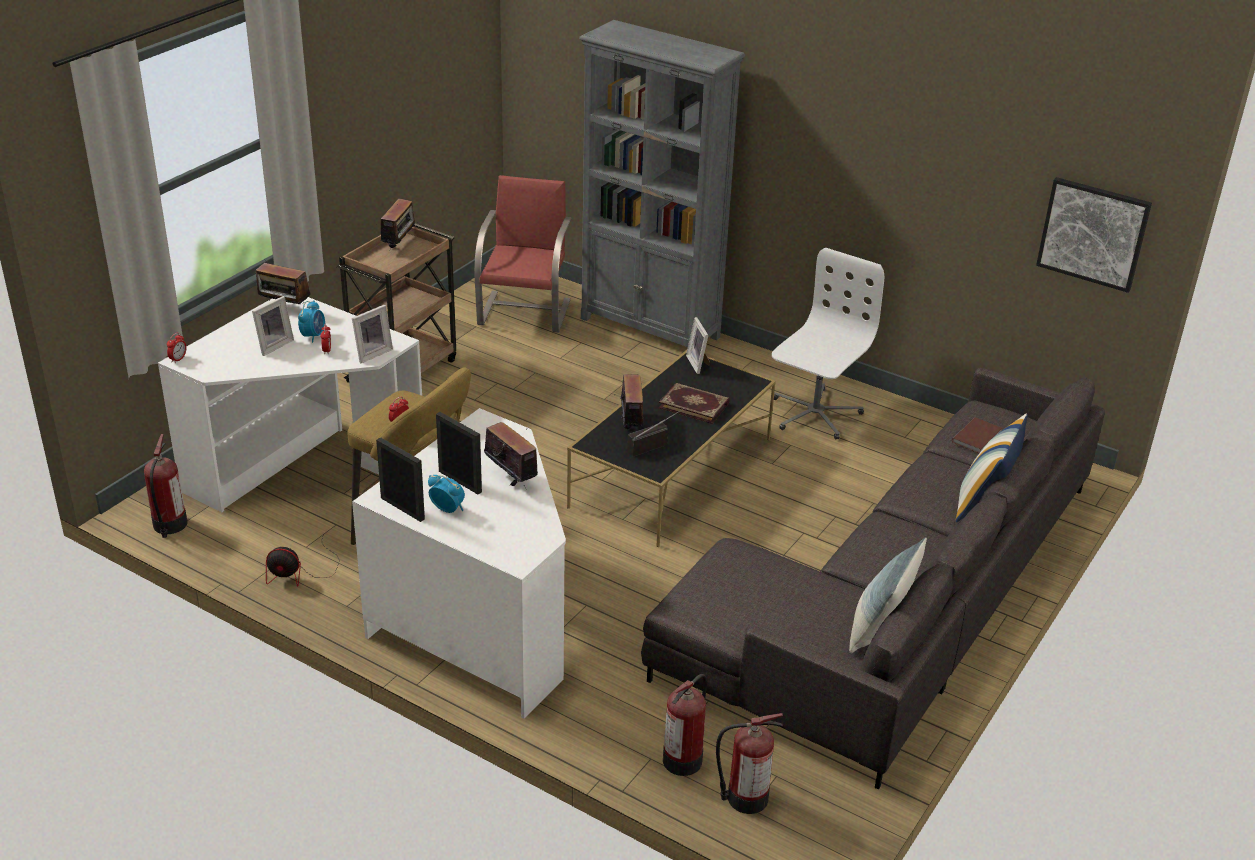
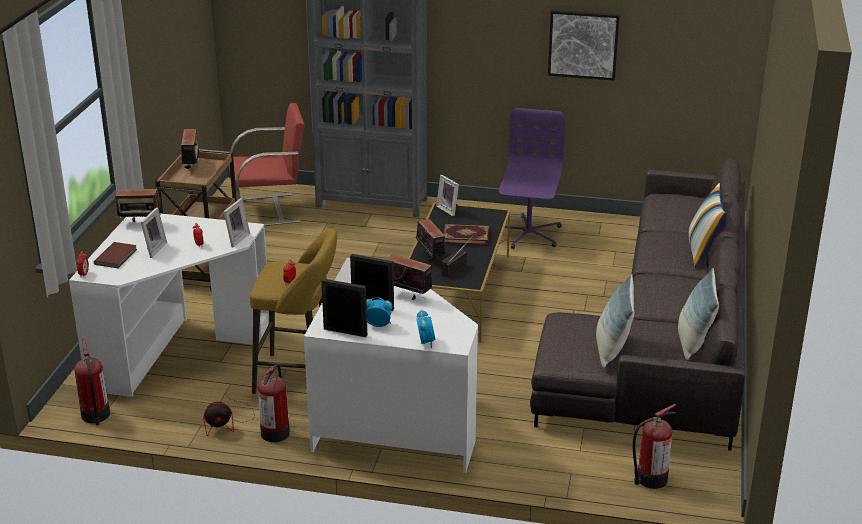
camera: 20 degrees left, 5 degrees down
(313, 336) = (179, 237): alarm clock -> alarm clock (425, 342)
(525, 311) = (270, 210): red chair -> red chair turned 90 degrees clockwise
(684, 759) = (593, 467): fire extinguisher -> fire extinguisher (276, 432)
(762, 611) = (612, 349): none -> pillow
(814, 414) = (527, 234): white office chair -> purple office chair
(978, 437) = (672, 214): brown book -> brown book (117, 256)
(1093, 233) = (710, 58): picture -> picture (583, 44)

